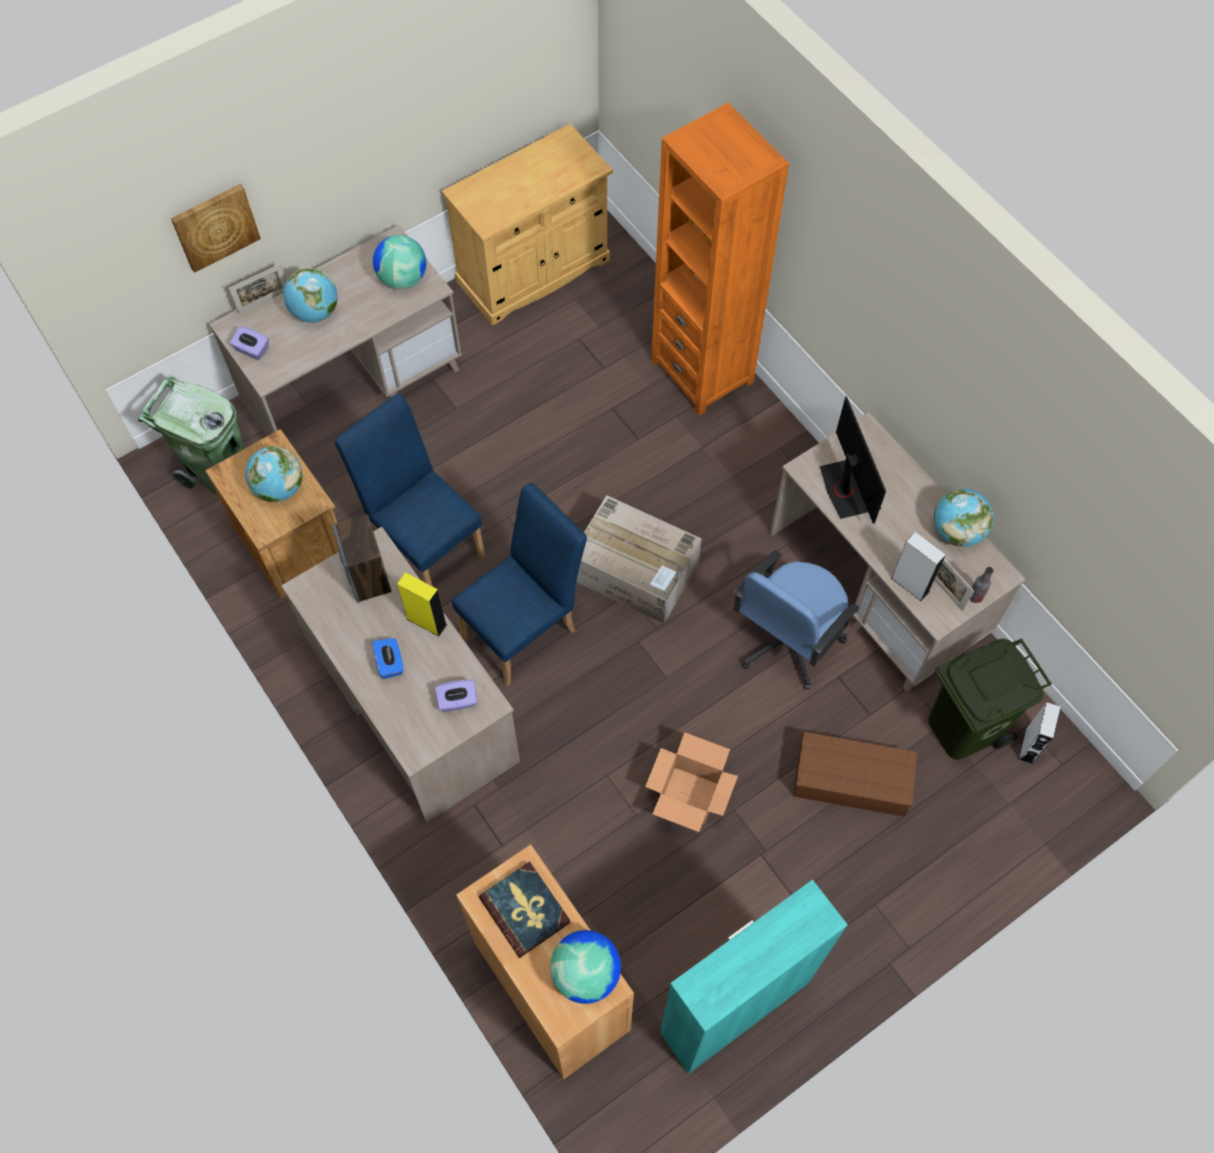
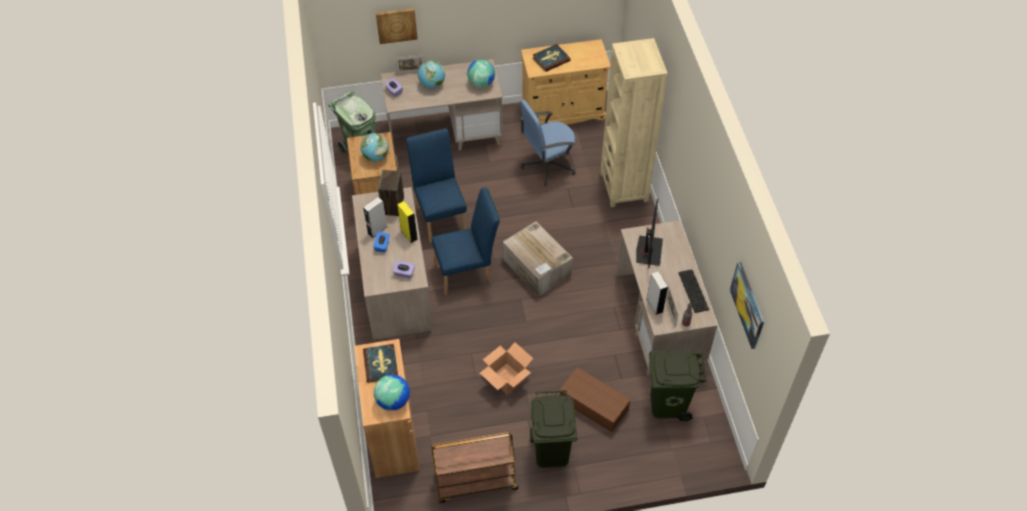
camera: 25 degrees right, 10 degrees down
(504, 191) = (551, 59): none -> book
(702, 371) = (624, 187): orange bookcase -> beige bookcase
(733, 1008) = (475, 482): turquoise cabinet -> brown cart
(786, 640) = (597, 327): blue office chair -> blue office chair (547, 164)
(825, 894) = (550, 451): none -> green trash can
(957, 531) = (694, 290): globe -> keyboard
(1028, 746) = (698, 426): grey speaker -> grey speaker (377, 230)
(1129, 549) = (748, 305): none -> picture

